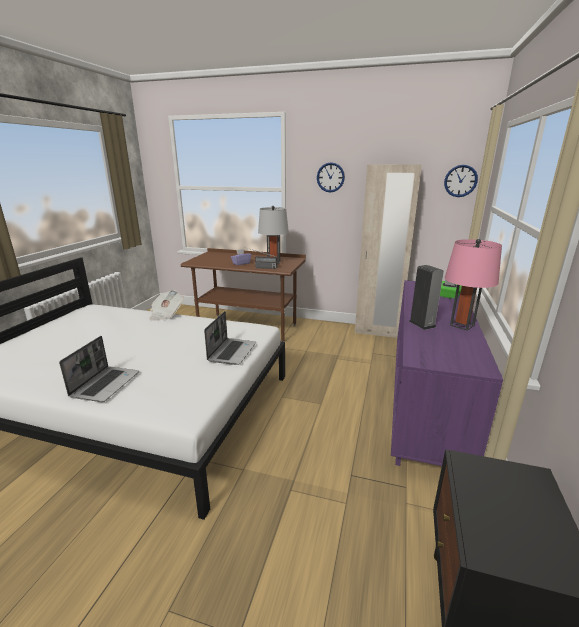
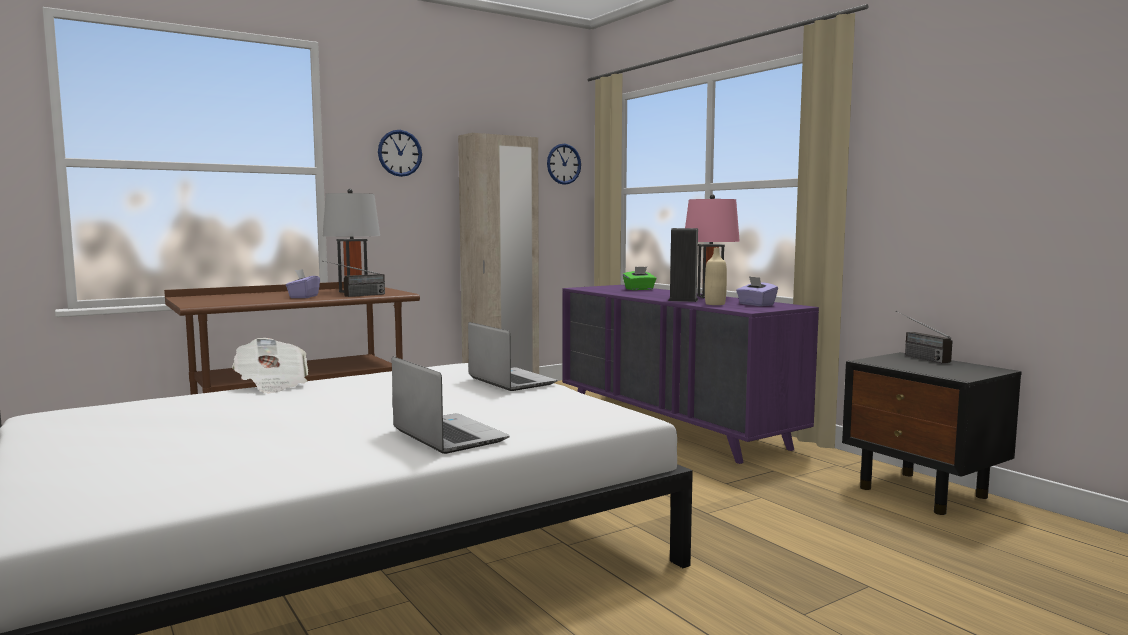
camera: 50 degrees left, 15 degrees down
(425, 339) = (715, 304): none -> beige bottle
(455, 352) = (756, 304): none -> purple tissue box
(542, 487) = (916, 356): none -> radio

